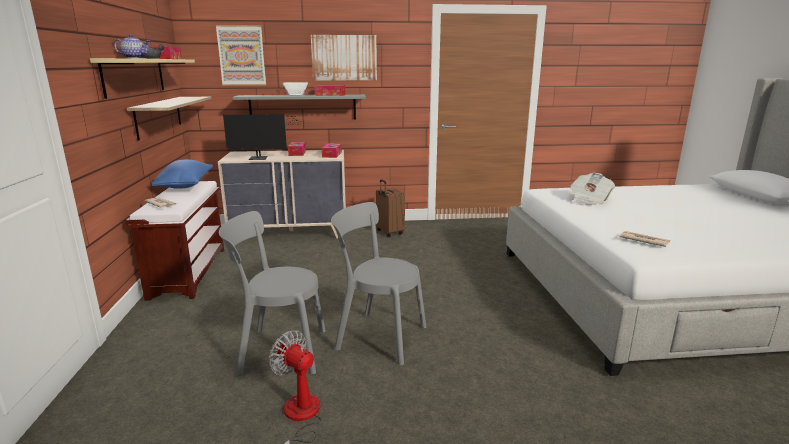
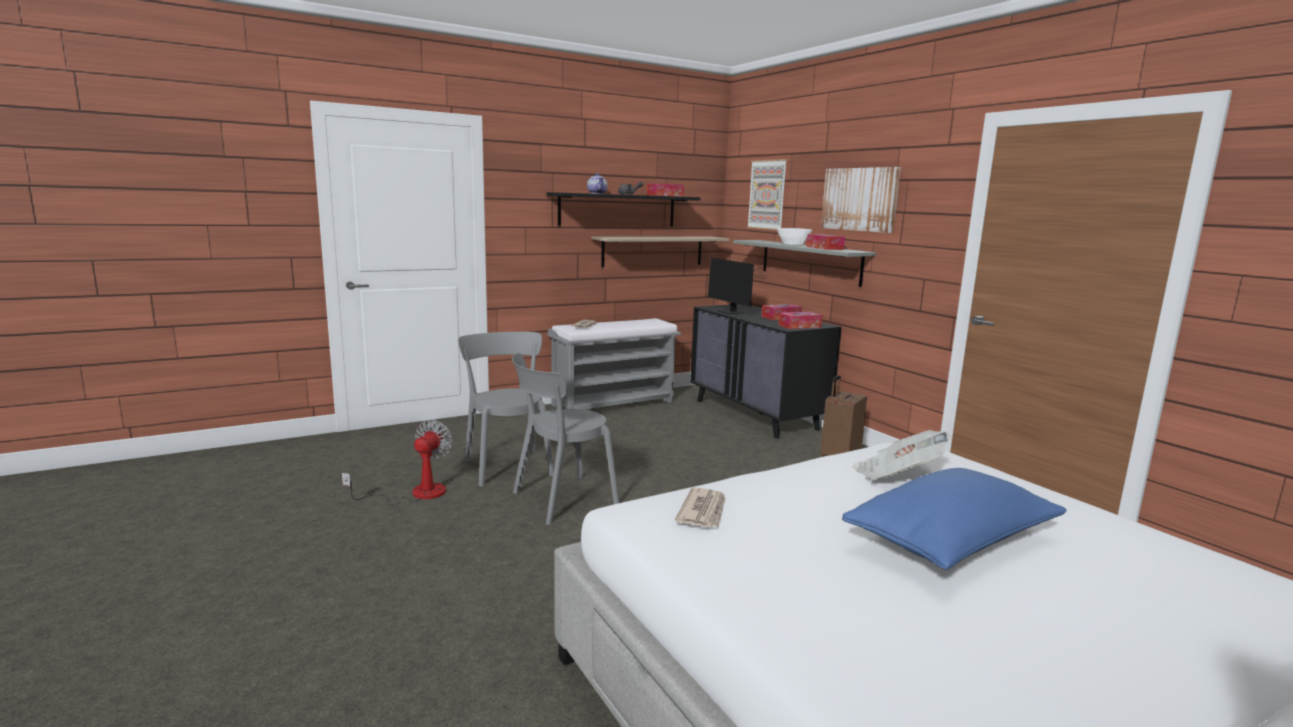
camera: 65 degrees right, 5 degrees down
(135, 76) = (618, 210): beige shelf -> black shelf
(186, 185) = (647, 321): blue pillow -> blue pillow (952, 543)
(189, 272) = (614, 403): brown bench -> grey bench
(291, 232) = (756, 415): beige dresser -> black dresser
(377, 336) = (560, 500): grey chair -> grey chair turned 120 degrees counterclockwise

